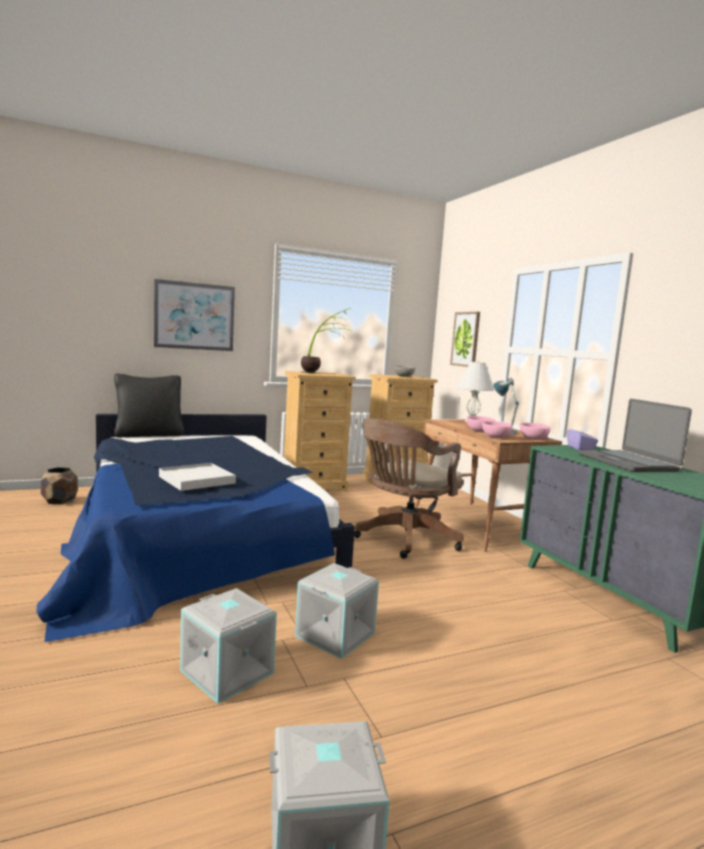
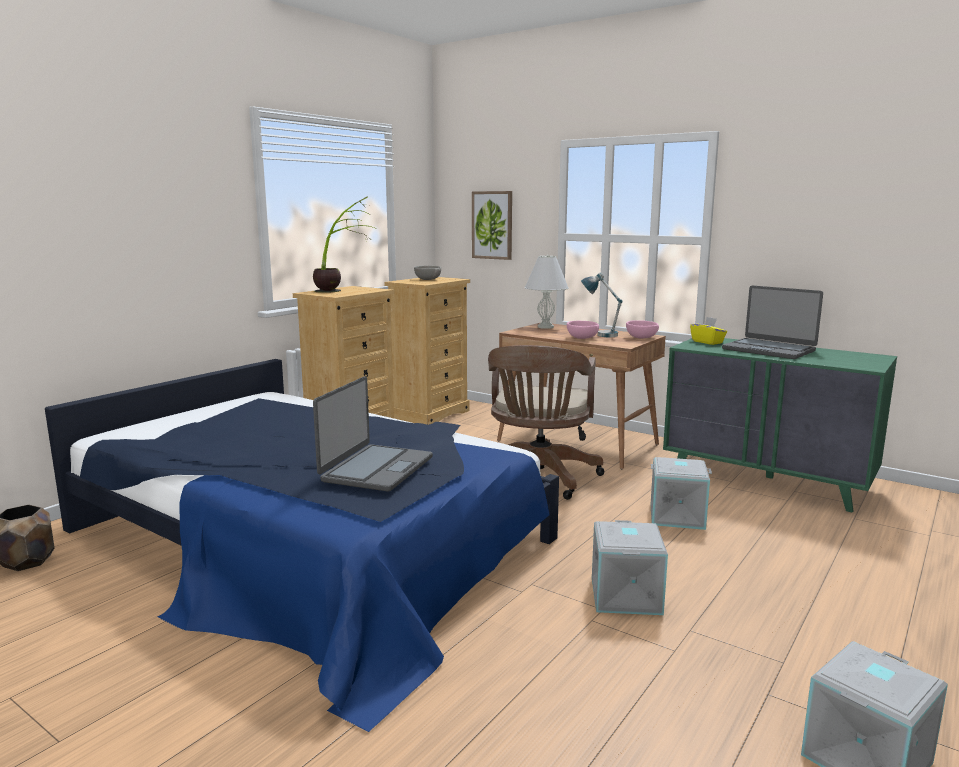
camera: 30 degrees left, 5 degrees up
(149, 435) = (134, 423): black pillow -> none
(194, 316) = (156, 226): picture -> none
(197, 480) = (376, 469): white tray -> laptop
(228, 671) = (596, 670): grey storage box -> grey storage box (677, 516)
(495, 437) = (612, 342): pink bowl -> none
(580, 448) = (707, 342): purple tissue box -> yellow tissue box

